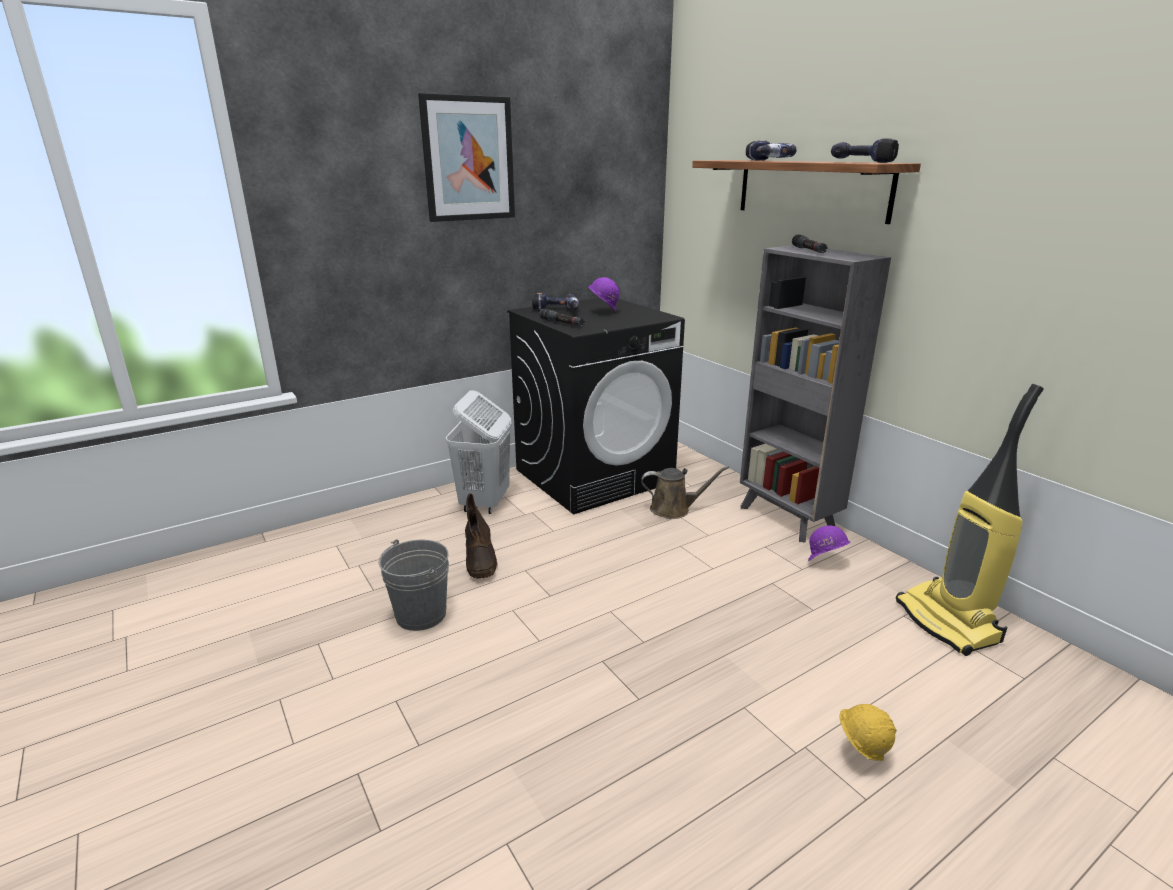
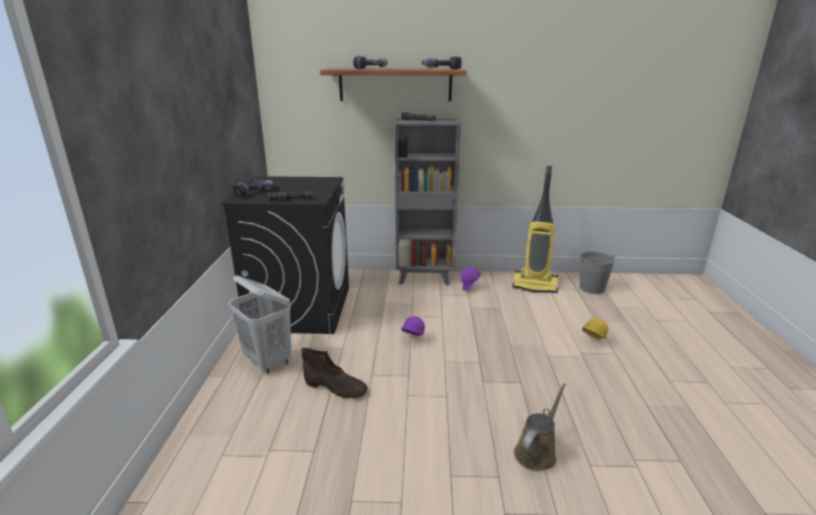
camera: 55 degrees left, 0 degrees up
(421, 614) = (371, 436): grey bucket -> grey bucket (592, 288)
(468, 159) = (183, 77): picture -> none
(603, 312) = (289, 186): purple hard hat -> purple hard hat (412, 340)
(674, 509) = (375, 301): brown watering can -> brown watering can (537, 452)

